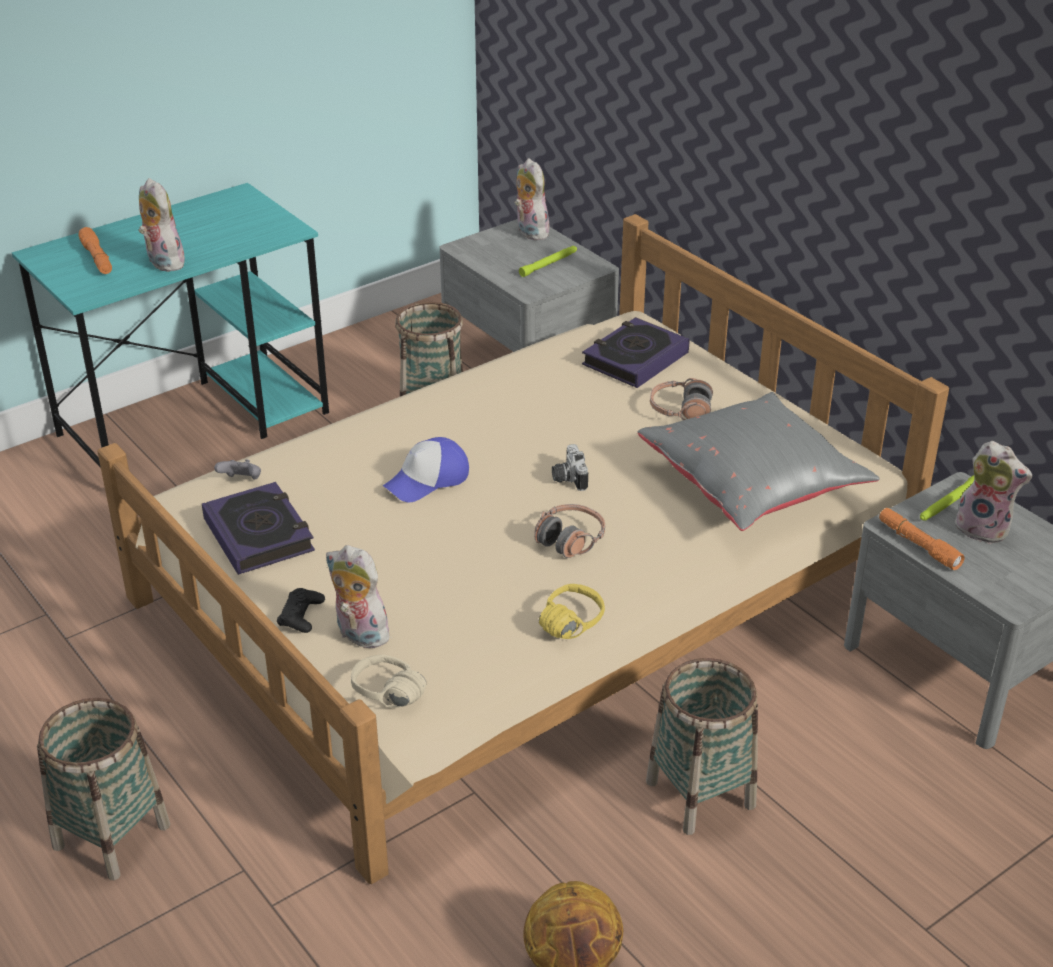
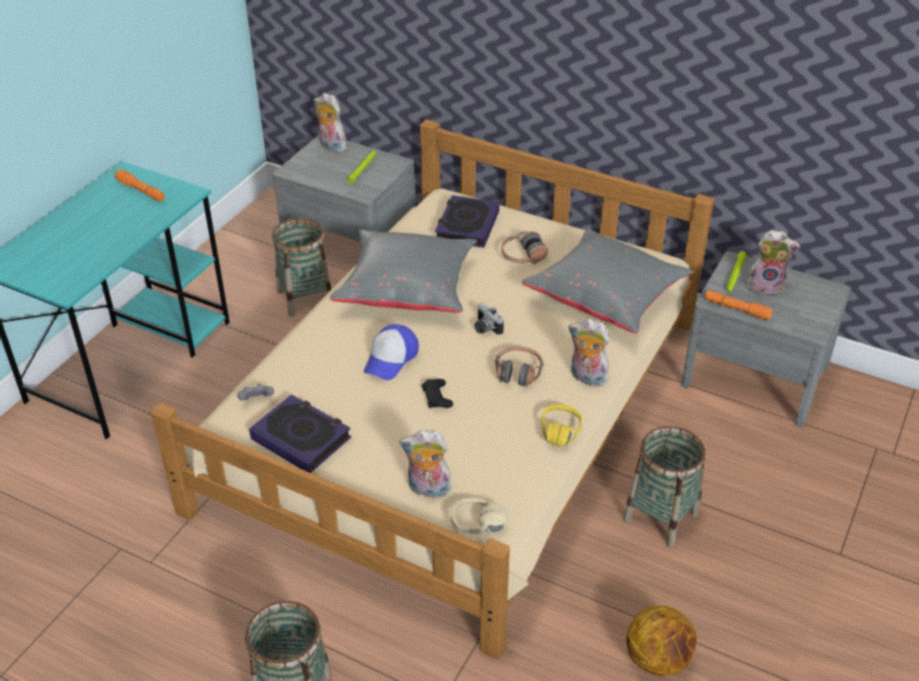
camera: 25 degrees left, 5 degrees up
(97, 258) = (50, 256): orange flashlight -> orange flashlight (141, 191)
(162, 262) = (108, 246): plush toy -> plush toy (586, 378)
(301, 615) = (377, 489): black game controller -> black game controller (437, 397)
(506, 410) = (407, 289): none -> grey pillow

